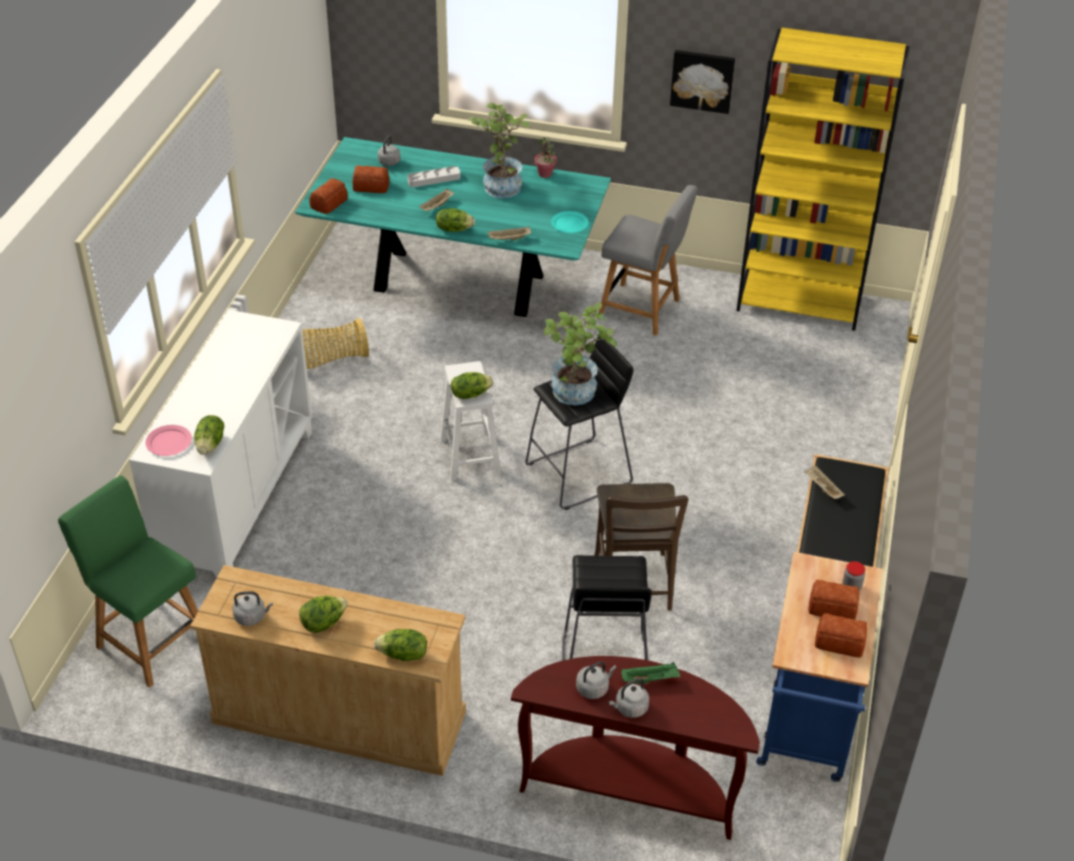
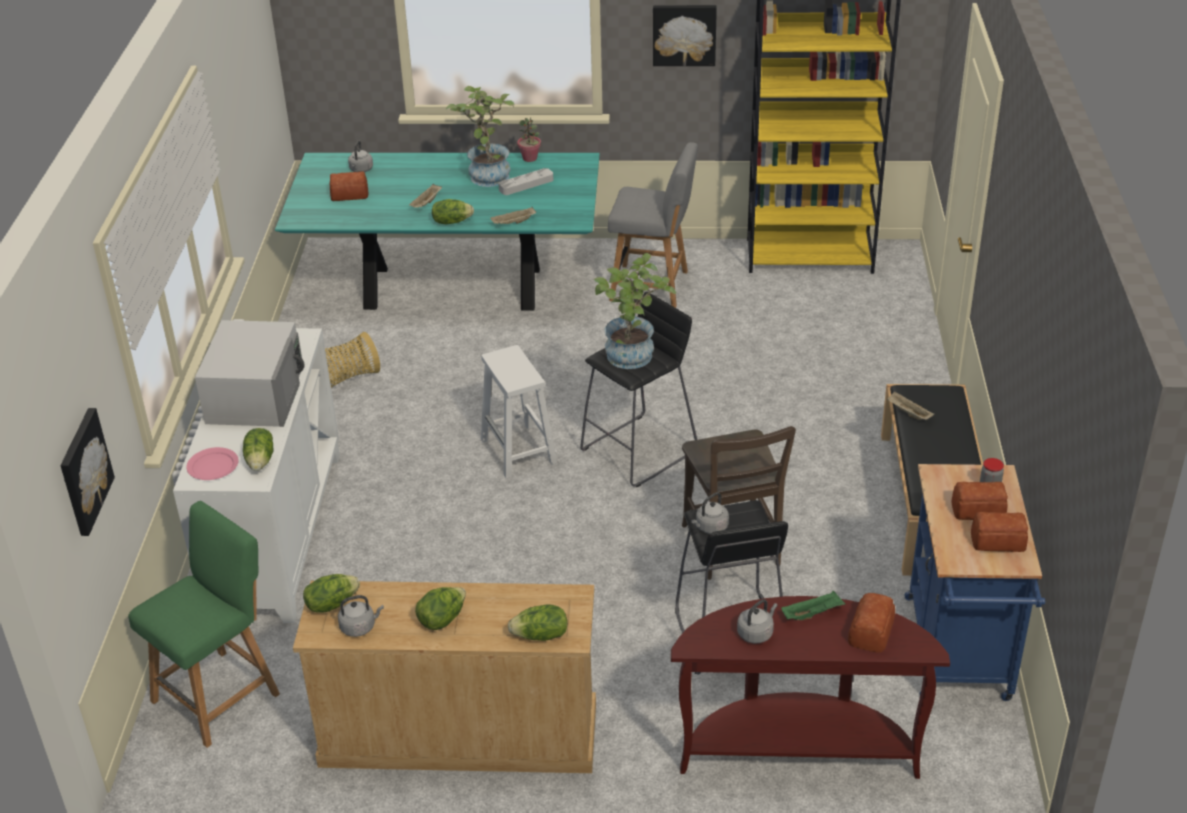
camera: 10 degrees left, 5 degrees down
(37, 442) = (83, 471): none -> picture
(149, 639) = (220, 694): green chair -> green chair turned 105 degrees clockwise
(225, 379) = (256, 395): none -> white microwave
(330, 203) = (310, 216): bread -> bread (872, 631)
(434, 179) = (414, 179): grey tray -> grey tray (526, 184)
(470, 394) = (518, 377): lettuce -> lettuce (331, 604)
(569, 223) = (571, 200): turquoise plate -> none
(629, 708) = (801, 646): grey kettle -> grey kettle (710, 527)

